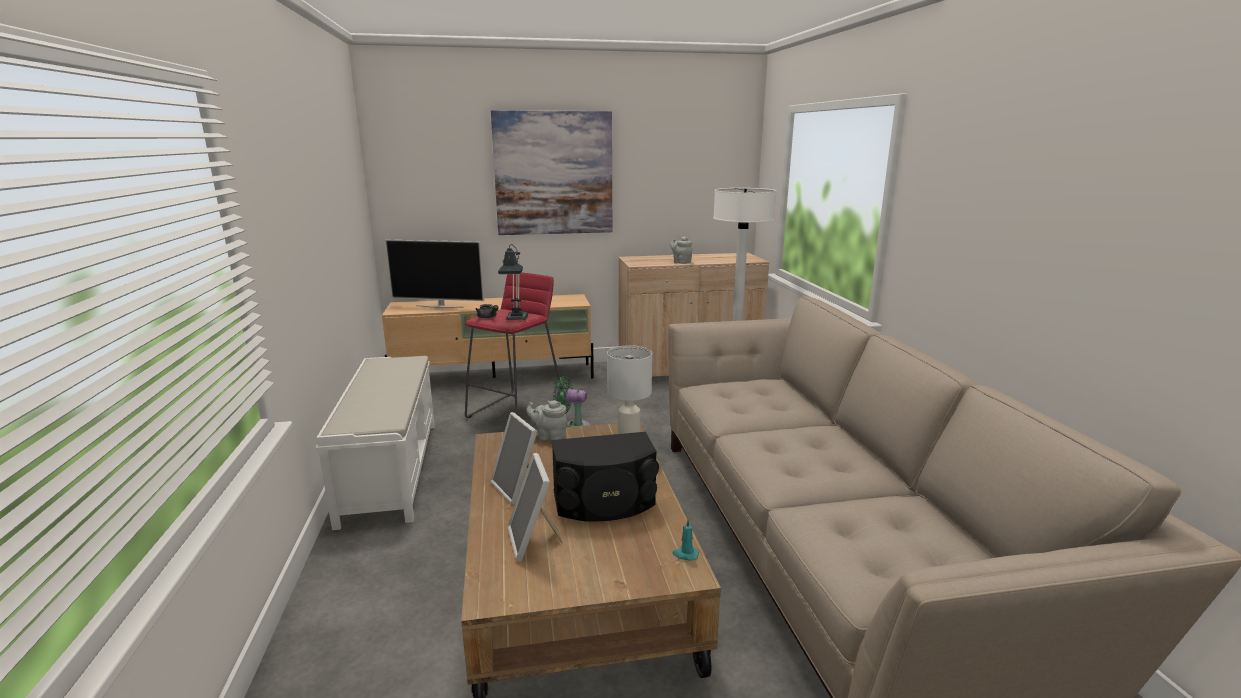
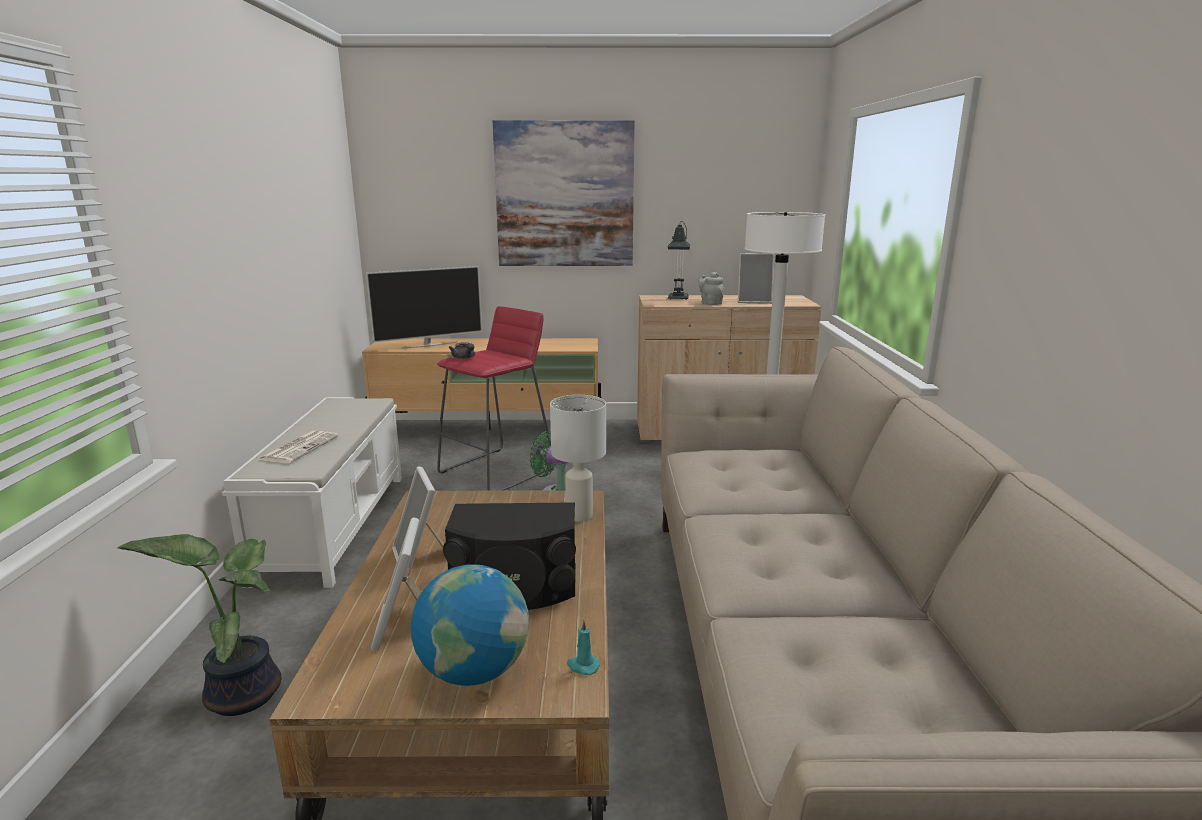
camera: 10 degrees right, 0 degrees up
(369, 404) = (300, 448): none -> newspaper
(372, 615) = (241, 693): none -> potted plant
(440, 306) = (429, 345): television -> television turned 45 degrees counterclockwise
(516, 319) = (494, 362): table lamp -> table lamp (678, 299)
(549, 437) = (488, 500): grey teapot -> none
(604, 567) = (473, 671): none -> globe
(715, 259) = (754, 301): none -> picture frame

